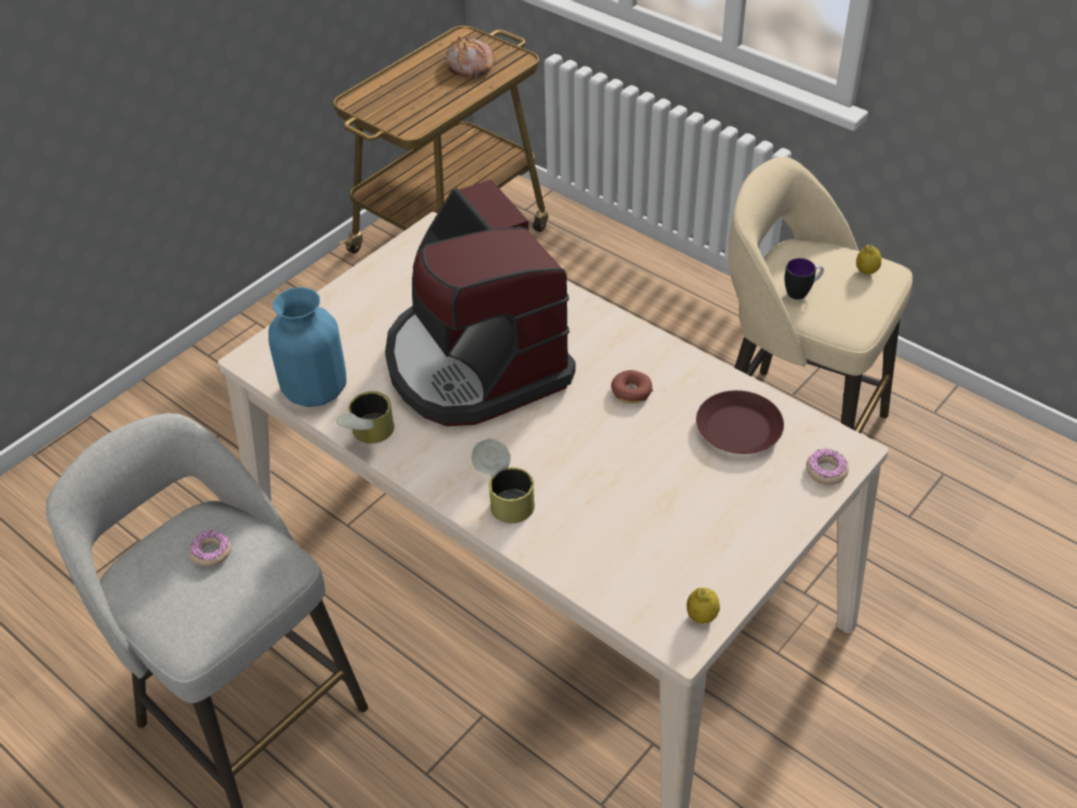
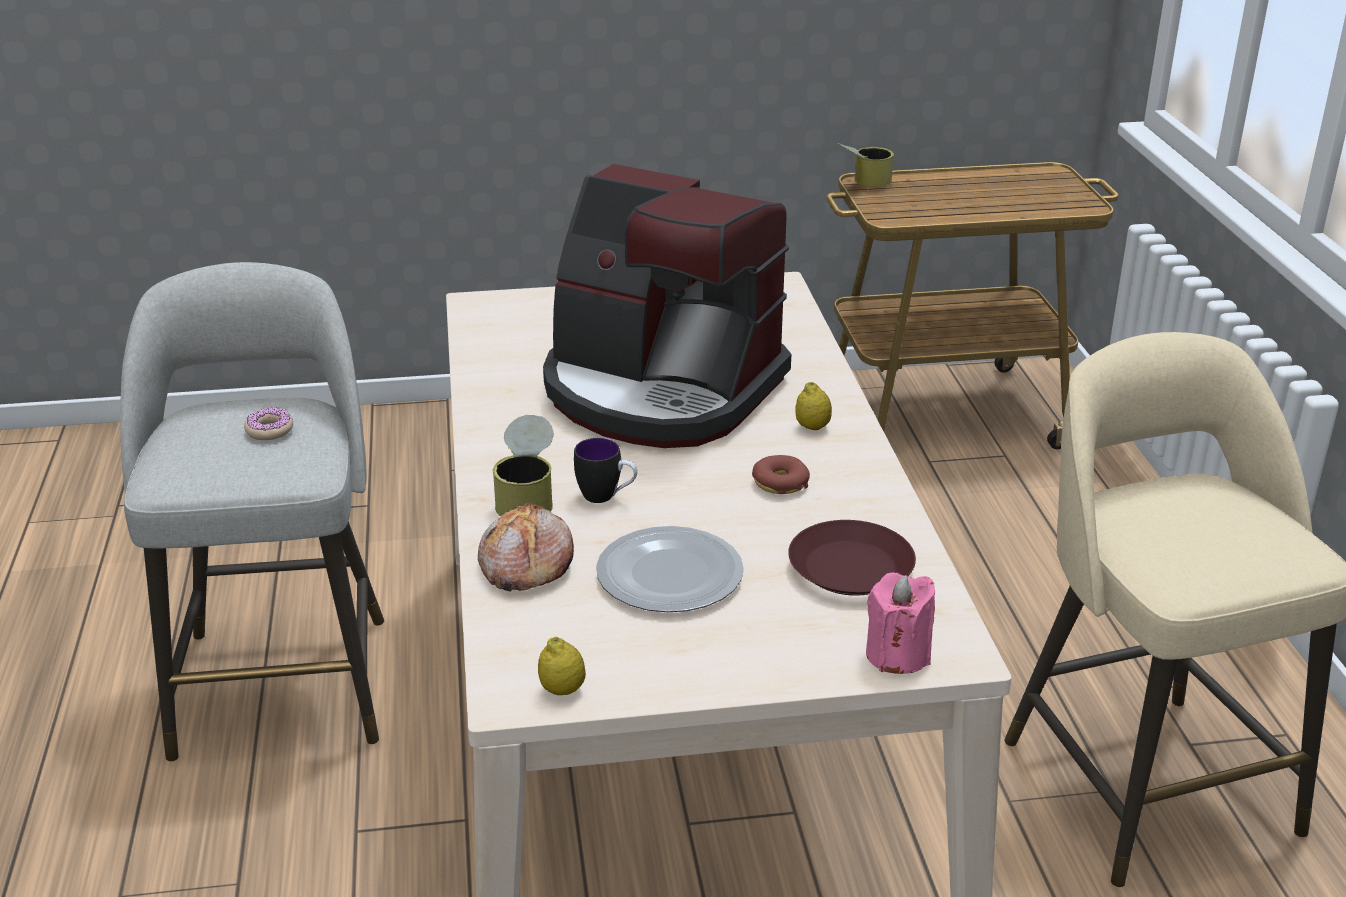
camera: 40 degrees right, 15 degrees down
(315, 389) = (492, 345): blue vase -> none
(367, 437) = (481, 396): can -> can (863, 182)
(469, 66) = (1023, 195): bread -> bread (524, 564)
(475, 363) = (660, 391): coffee machine -> coffee machine turned 75 degrees counterclockwise
(657, 498) = (671, 575): none -> plate
(801, 292) = (1154, 521): mug -> mug (606, 497)
(826, 471) = (897, 655): donut -> pink candle
(866, 271) = (1276, 542): lemon -> lemon (812, 427)

